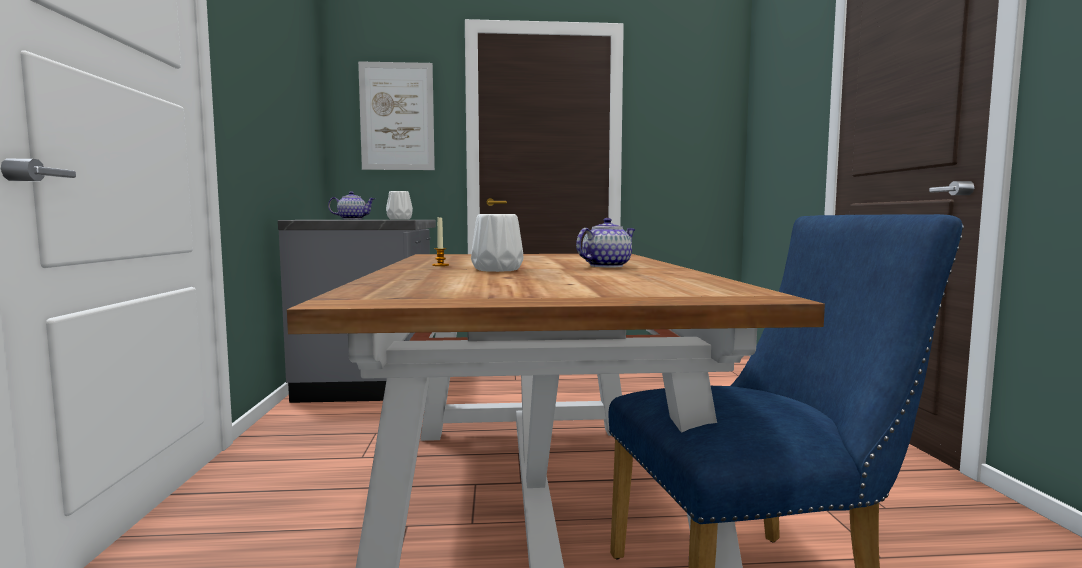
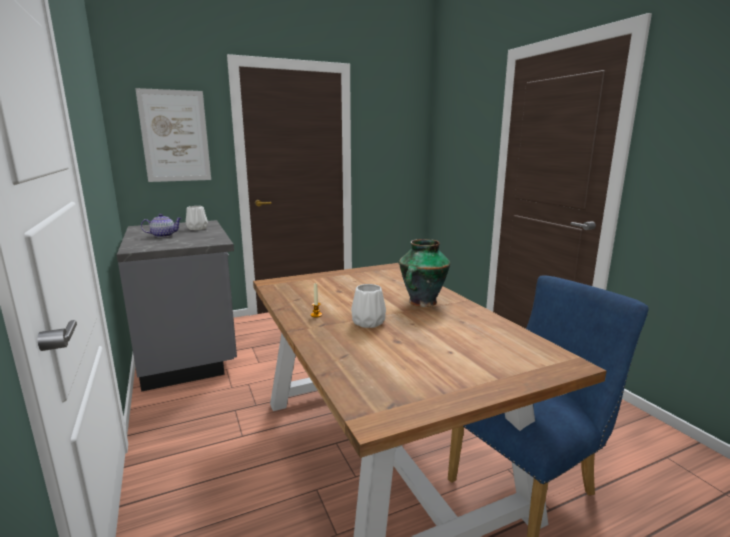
camera: 20 degrees left, 10 degrees up
(605, 266) = (422, 302): teapot -> vase

